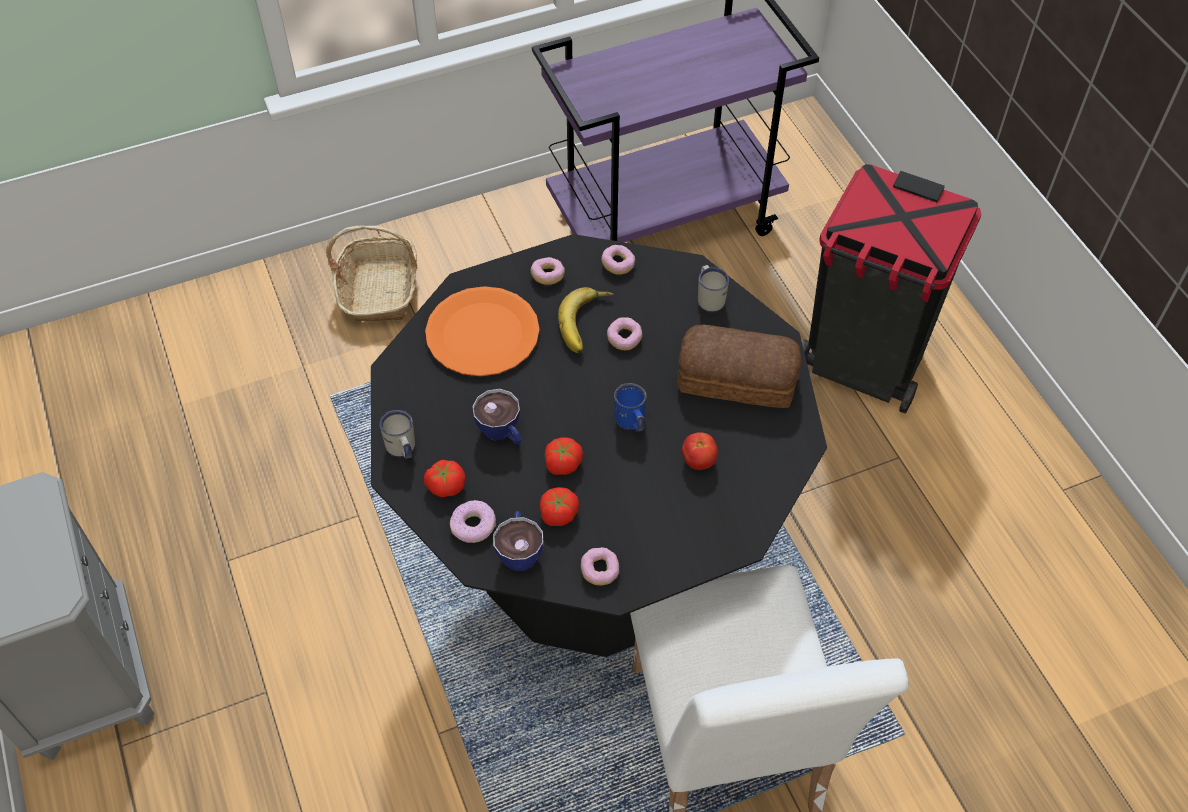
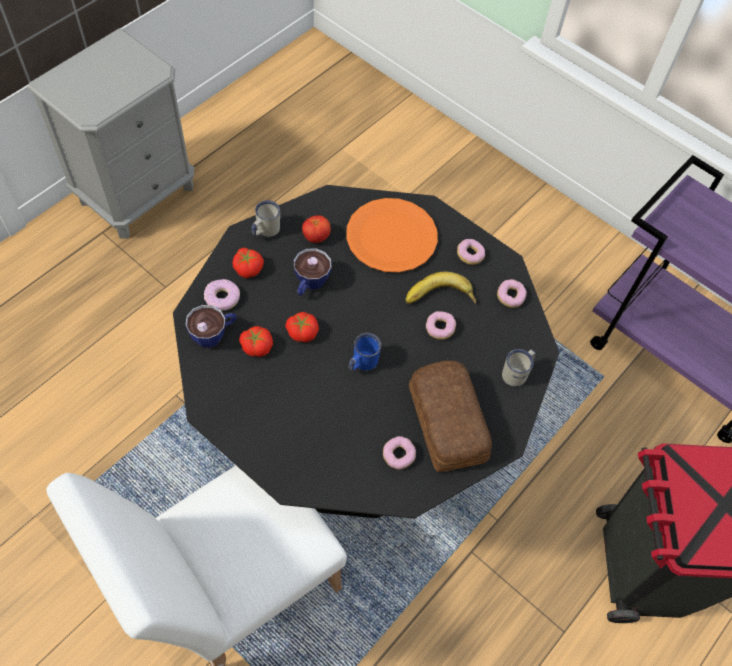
camera: 60 degrees right, 5 degrees up
(379, 289) = (494, 209): basket -> none
(600, 571) = (219, 392): donut -> donut (398, 455)
(698, 461) = (350, 424): tomato -> tomato (316, 237)

